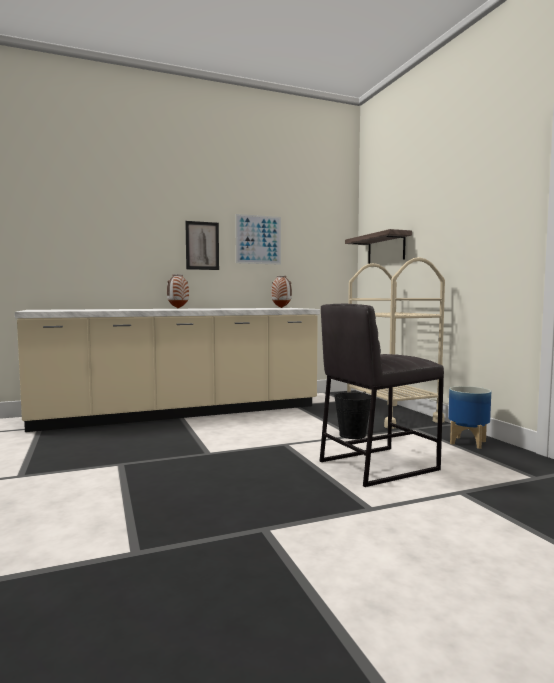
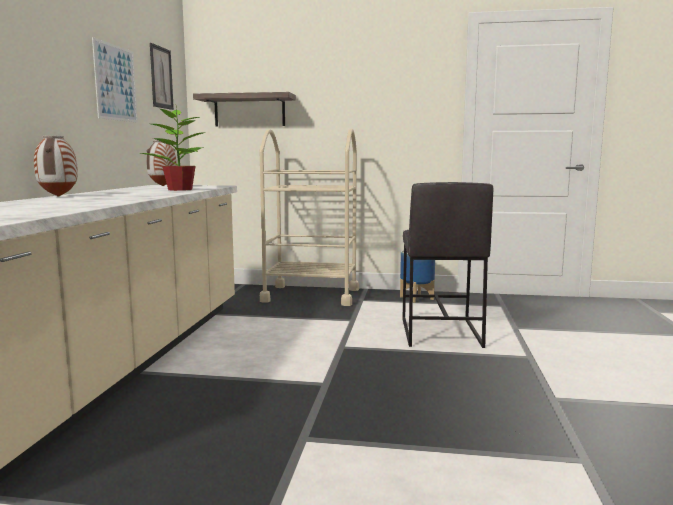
camera: 60 degrees left, 5 degrees up
(202, 245) = (61, 85): picture -> picture (161, 77)
(255, 308) = (179, 189): none -> potted plant
(352, 435) = (350, 320): black bucket -> none

